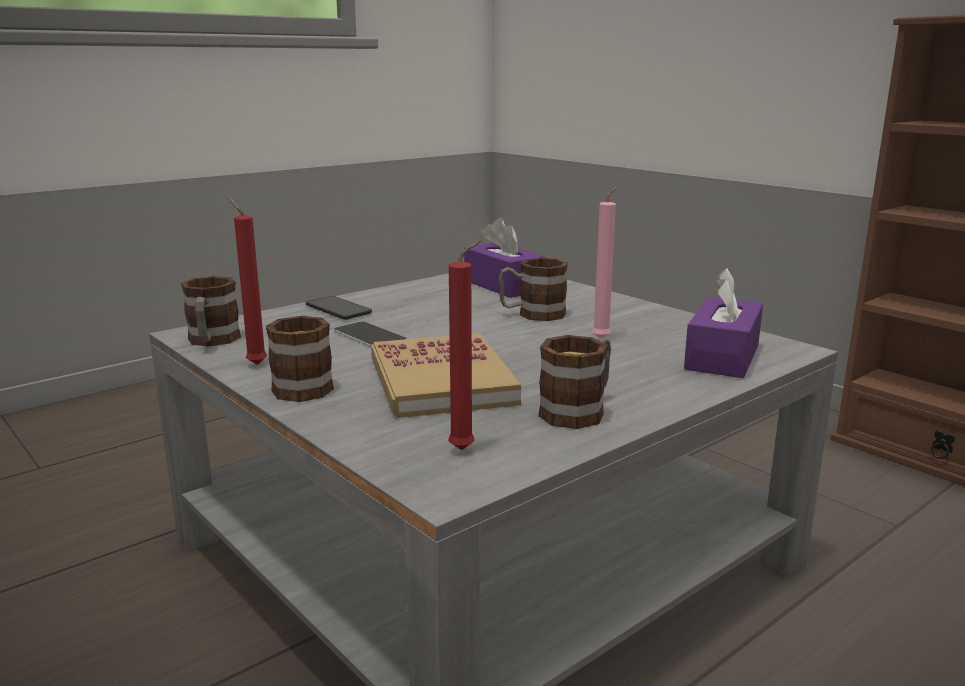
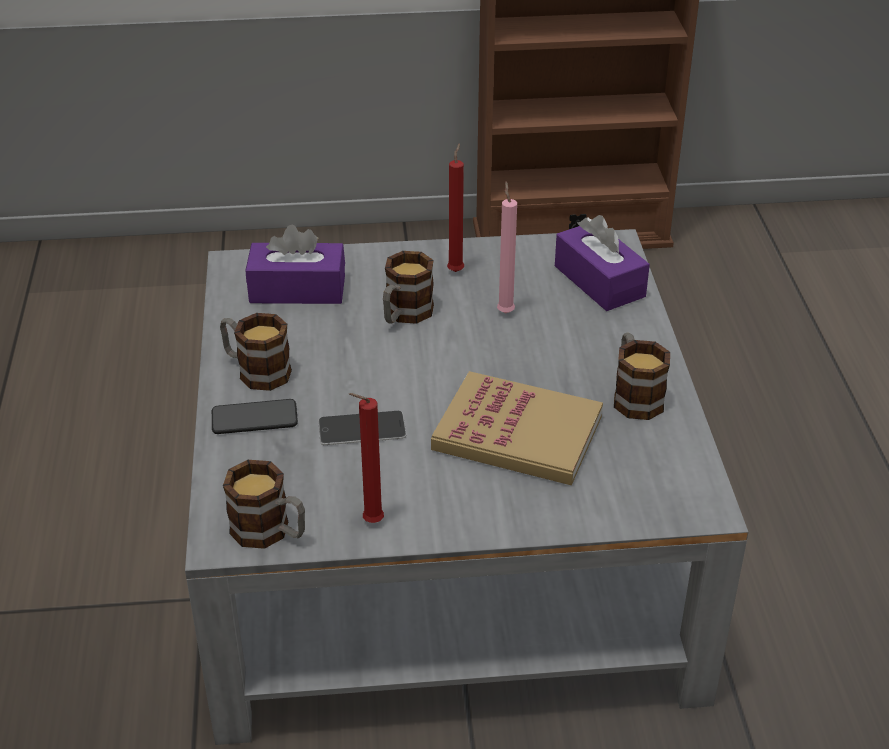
camera: 55 degrees left, 20 degrees up
(304, 384) = (453, 509): mug -> mug (256, 370)
(466, 449) = (654, 475): red candle -> red candle (456, 270)

